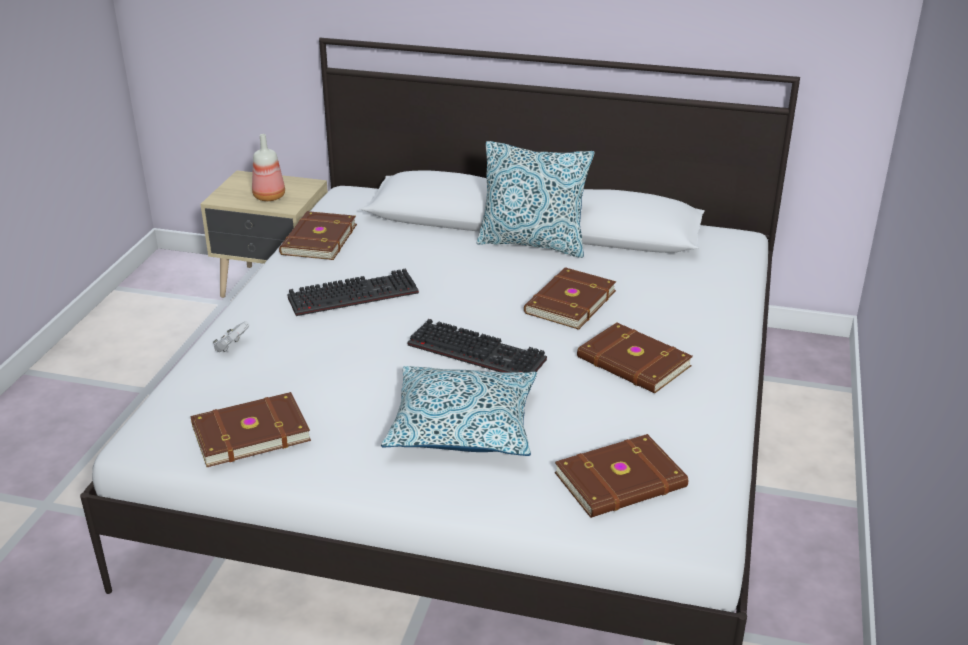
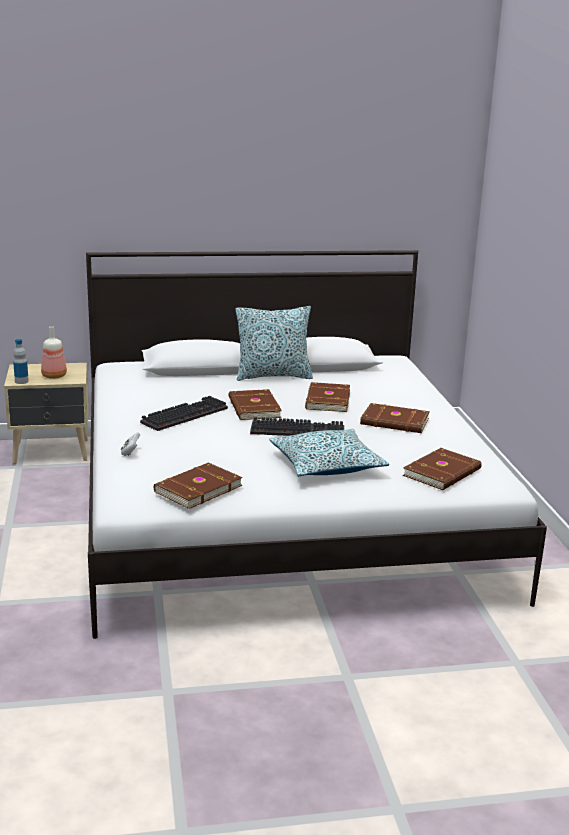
camera: 25 degrees left, 10 degrees down
(225, 200) = (21, 381): none -> bottle
(317, 239) = (124, 391): brown book -> brown book (253, 408)

